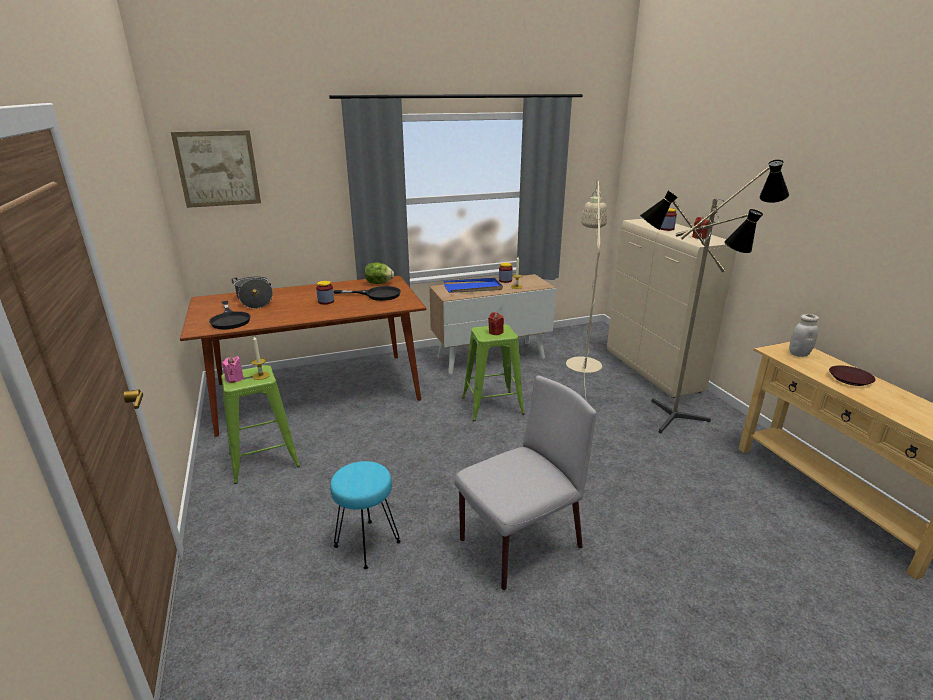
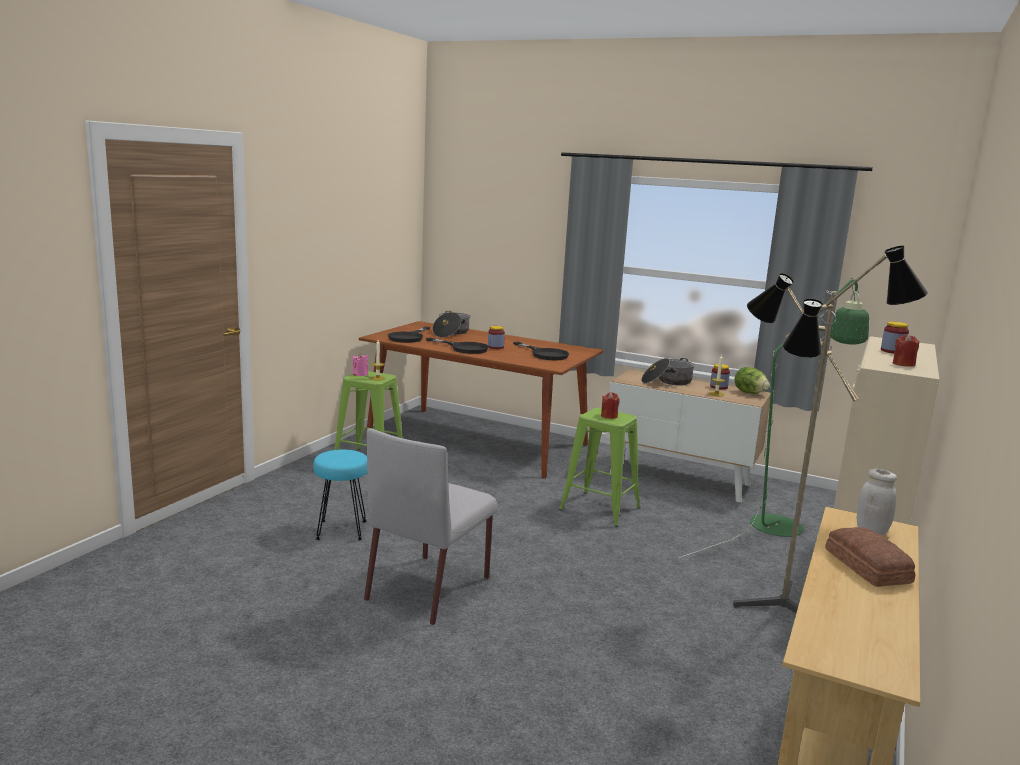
camera: 45 degrees right, 10 degrees down
(218, 169) = (465, 212): picture -> none
(306, 313) = (464, 348): none -> black frying pan
(379, 283) = (568, 349): lettuce -> lettuce (749, 393)
(473, 288) = (667, 382): blue tray -> cooking pot
(518, 544) = (429, 587): grey chair -> grey chair turned 105 degrees clockwise
(583, 360) = (784, 522): beige floor lamp -> green floor lamp
(850, 379) = (866, 567): brown plate -> bread

